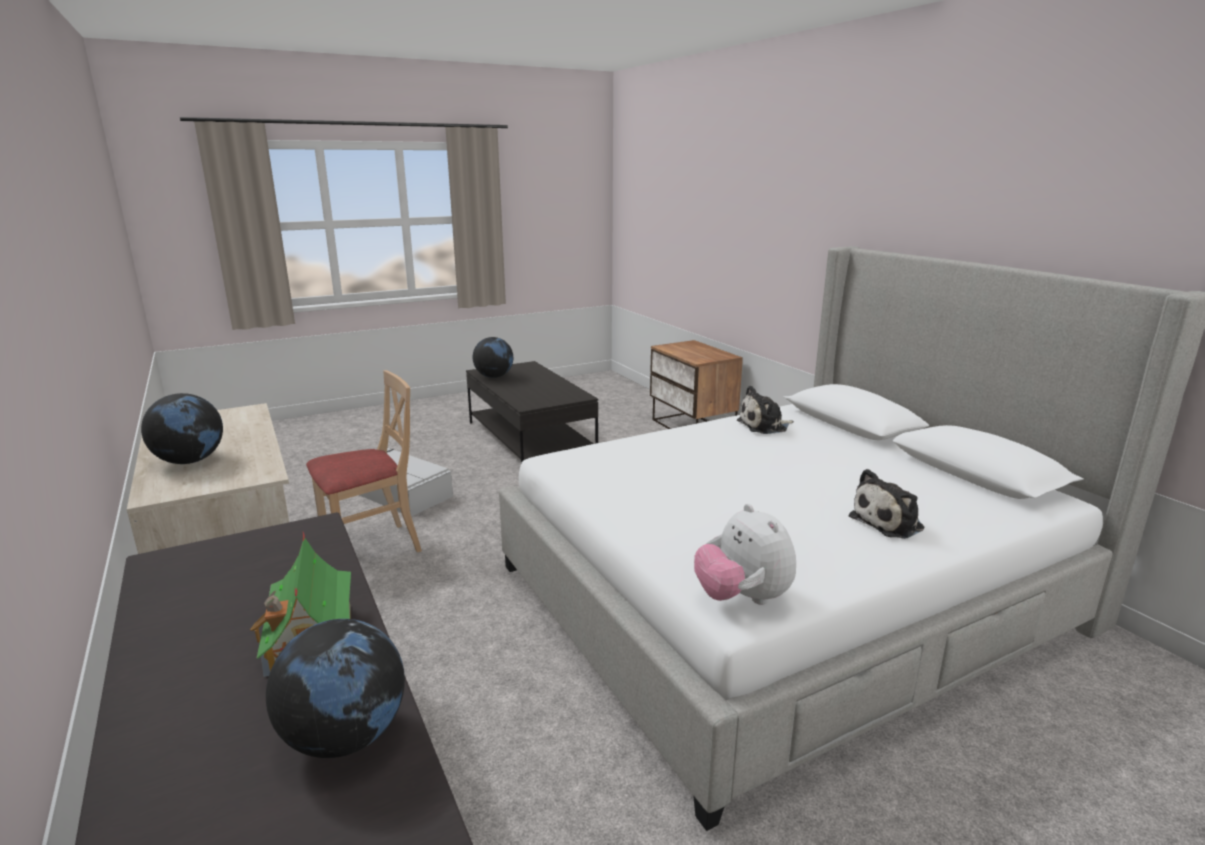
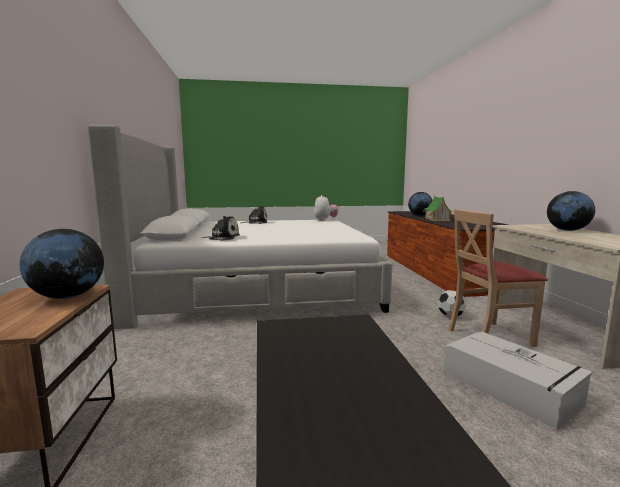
camera: 160 degrees left, 10 degrees down
(402, 582) = (450, 316): none -> football
(494, 376) = (412, 420): globe -> globe (68, 296)

